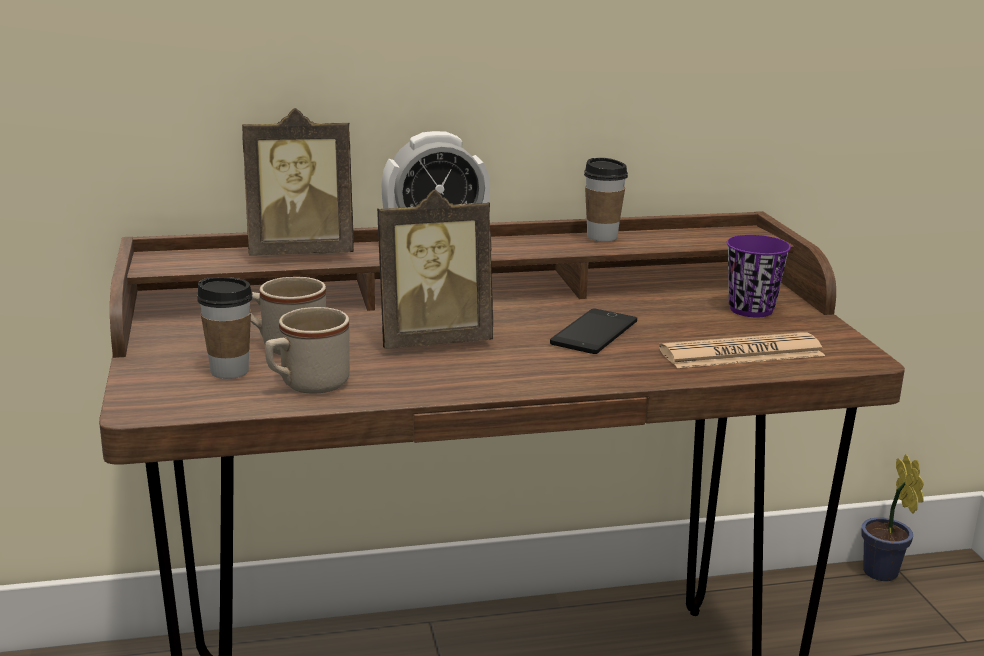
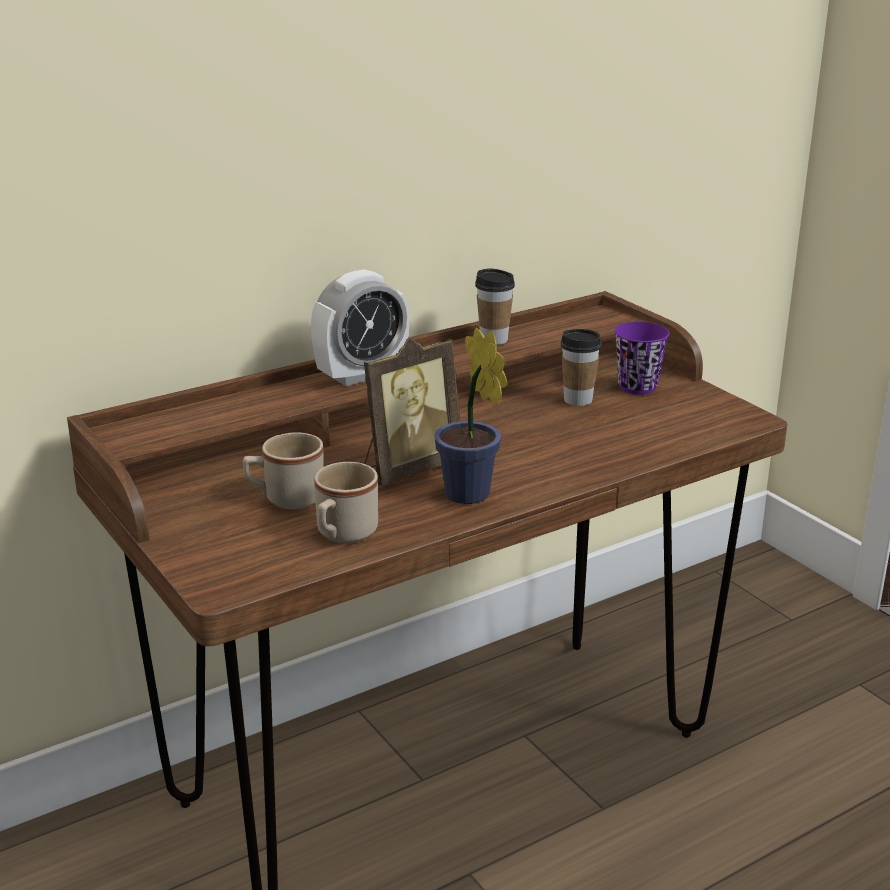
camera: 20 degrees left, 5 degrees up
(229, 371) = (261, 535): cup -> cup (578, 400)
(301, 252) = (249, 403): picture frame -> none
(594, 332) = (534, 434): phone -> none
(741, 353) = (662, 432): newspaper -> none
(882, 575) = (705, 578): potted plant -> potted plant (470, 496)

